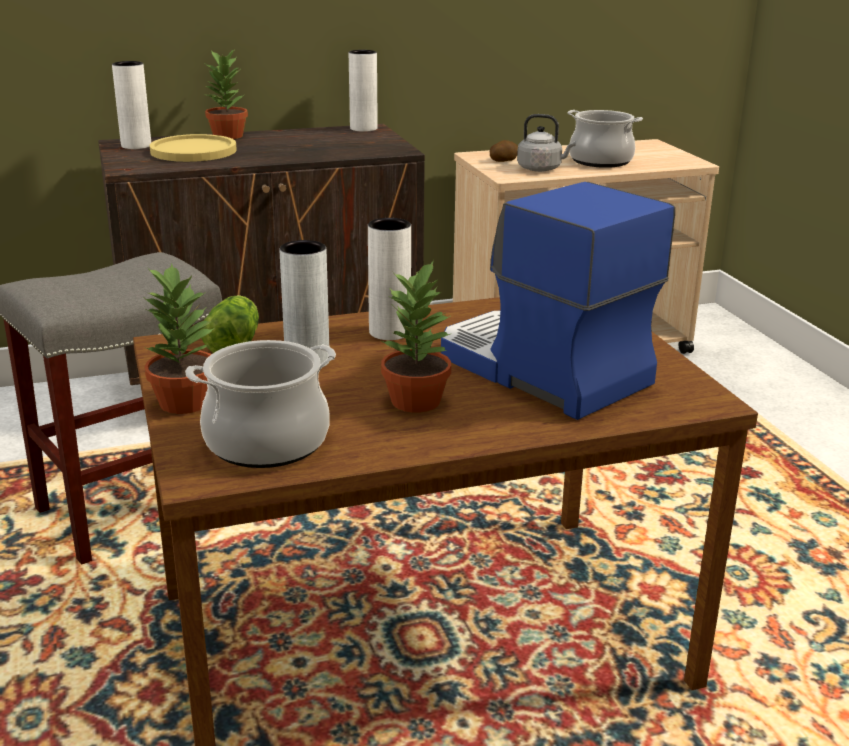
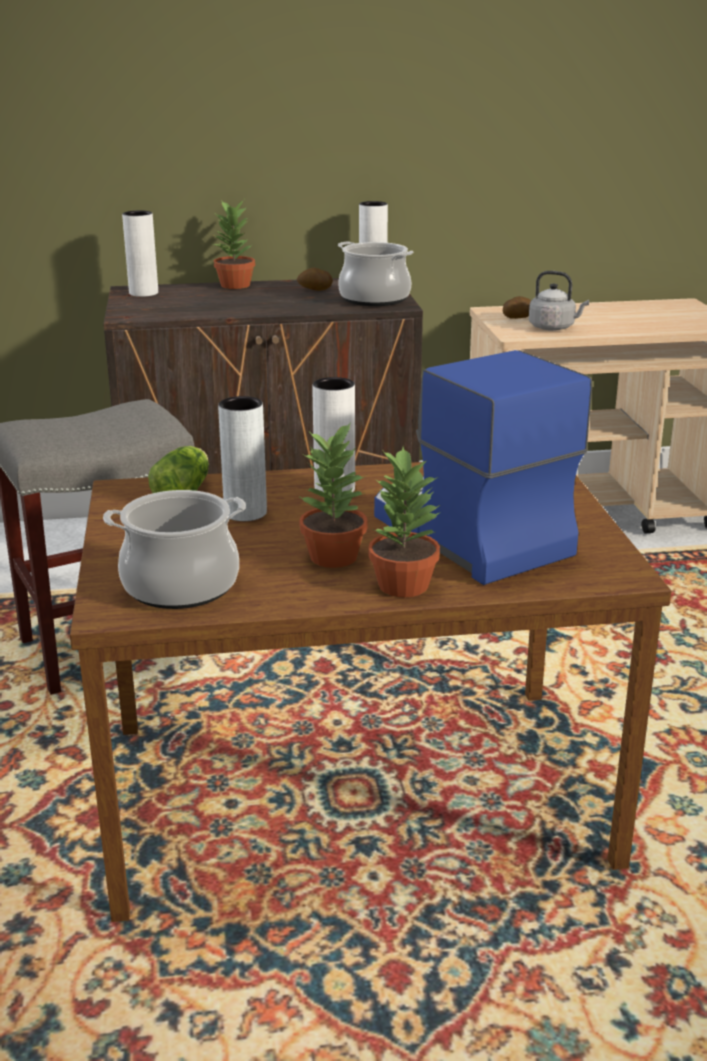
camera: 10 degrees right, 0 degrees up
(184, 402) = (118, 543): potted plant -> potted plant (402, 584)
(193, 151) = (196, 300): yellow plate -> none
(310, 138) = (315, 290): none -> potato
(601, 161) = (621, 321): cooking pot -> cooking pot (375, 299)

